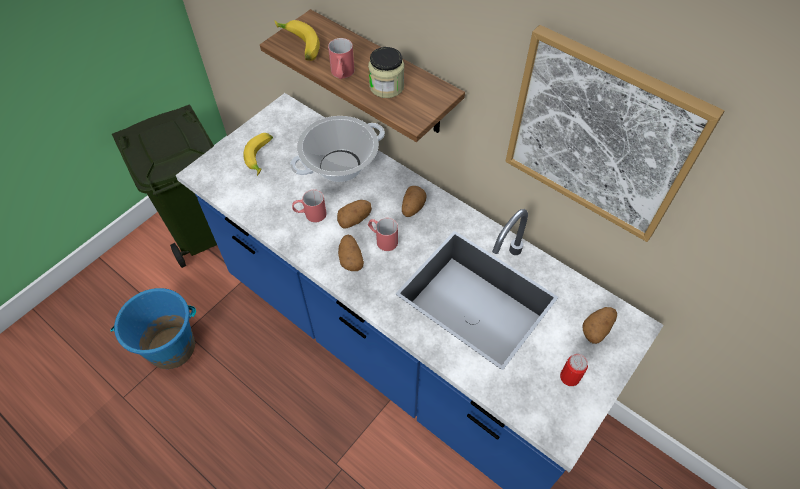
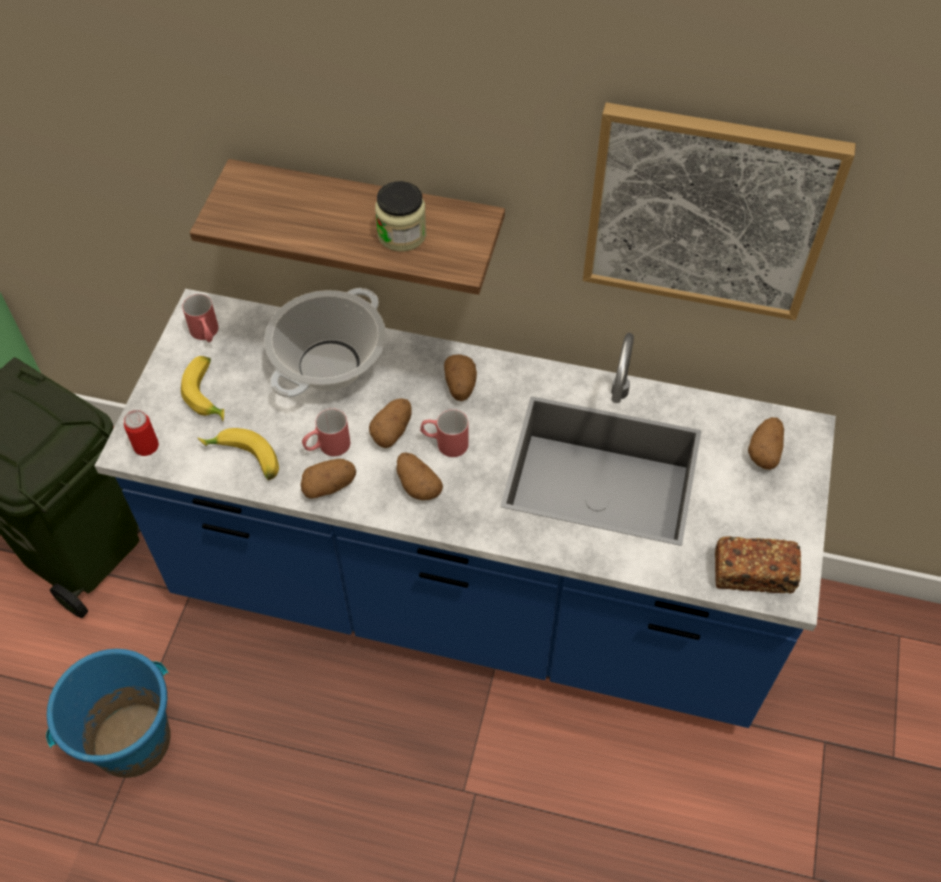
camera: 25 degrees left, 0 degrees up
(298, 46) = (246, 217): banana -> banana (243, 460)
(298, 238) = (329, 486): none -> potato
(342, 75) = (333, 238): red mug -> red mug (206, 334)
(543, 412) = (752, 574): none -> bread
(569, 377) = (762, 521): can -> can (146, 446)

